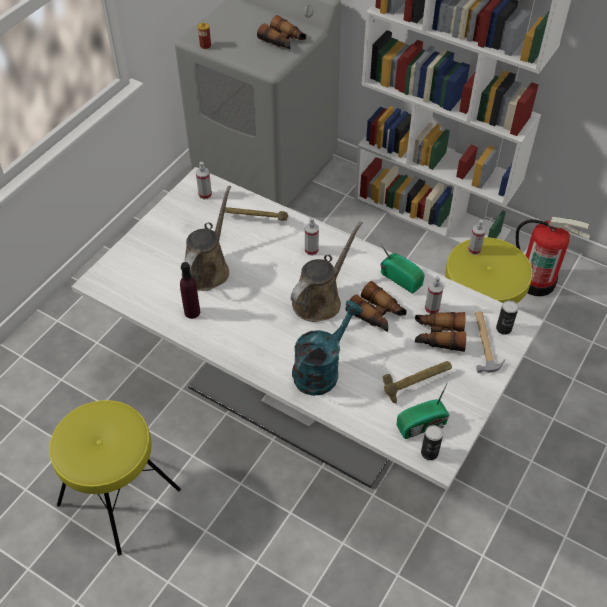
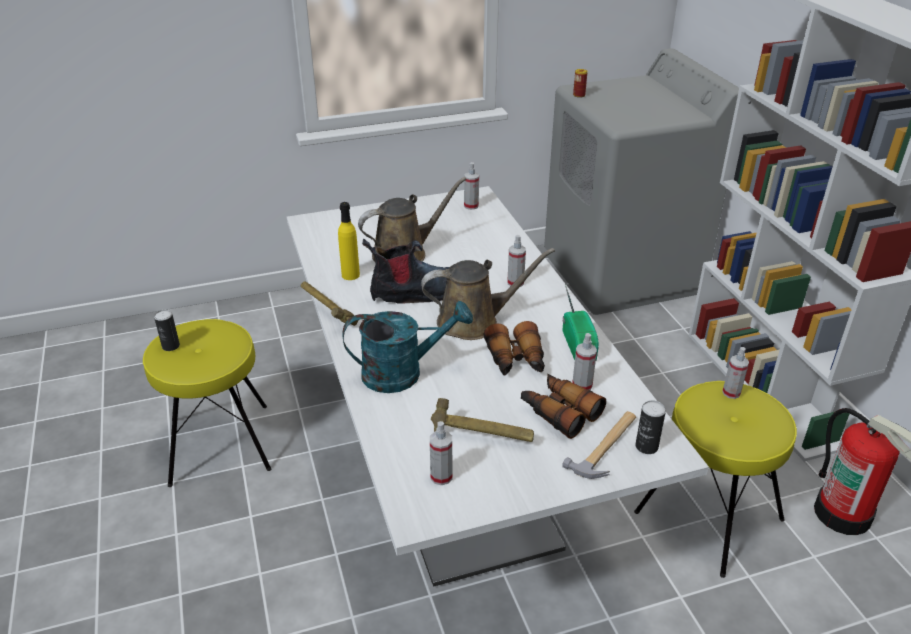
camera: 40 degrees right, 15 degrees down
(192, 312) = (350, 275): purple bottle -> yellow bottle
(256, 220) = (493, 240): hammer -> hammer (327, 312)
(258, 299) = (418, 293): none -> boot
(283, 41) = (658, 113): binoculars -> none
(423, 425) = (441, 476): radio -> spray bottle
(429, 453) = (416, 504): can -> can (171, 346)

